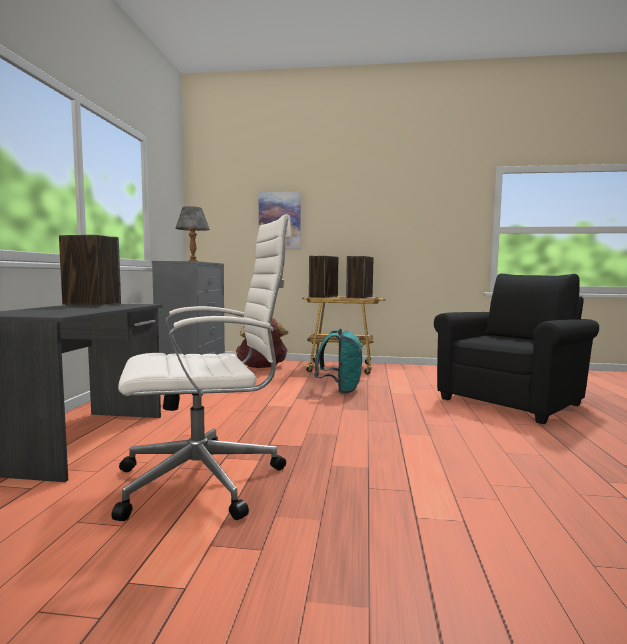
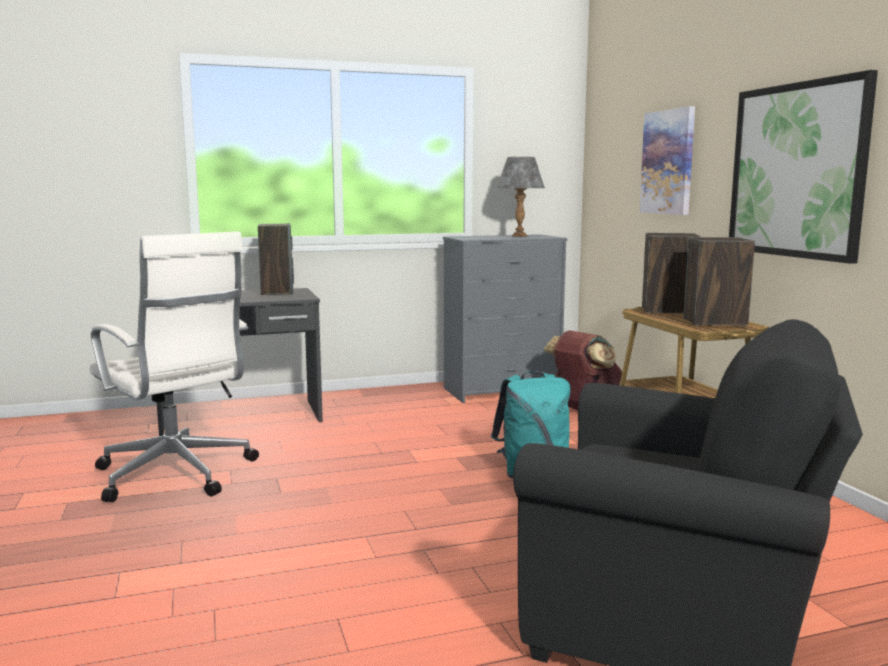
camera: 65 degrees right, 5 degrees up
(375, 227) = (796, 170): none -> picture

